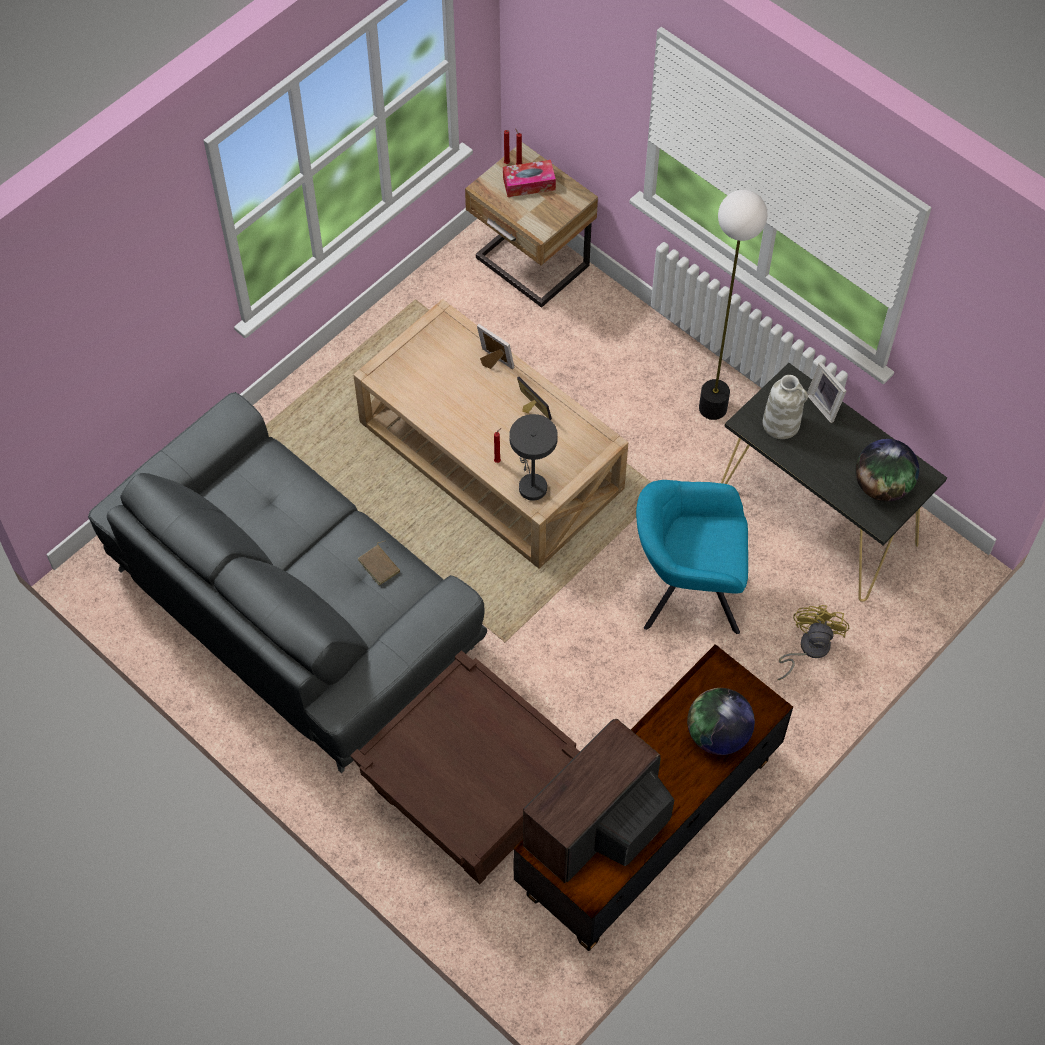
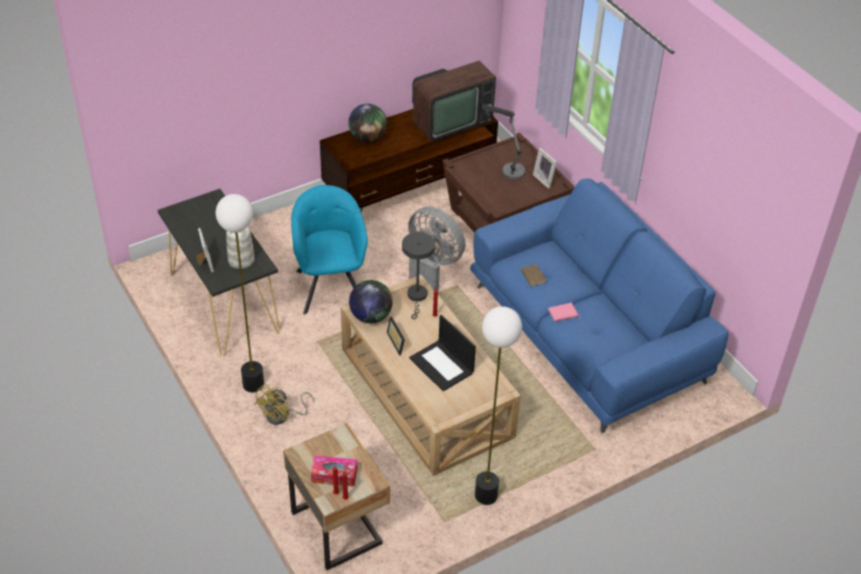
camera: 165 degrees left, 15 degrees down
(294, 607) = (588, 334): grey sofa -> blue sofa
(323, 511) = (563, 314): none -> pink book
(377, 342) = (485, 495): none -> floor lamp
(462, 390) = (442, 365): none -> laptop
(472, 772) = (507, 169): none -> table lamp
(493, 363) = (413, 377): picture frame -> picture frame (545, 179)
(553, 670) = (432, 265): none -> grey fan
(686, 589) = (330, 285): turquoise armchair -> turquoise armchair turned 120 degrees counterclockwise
(808, 648) = (274, 240): yellow fan -> yellow fan (282, 416)
(882, 486) = (200, 214): globe -> globe (370, 316)

